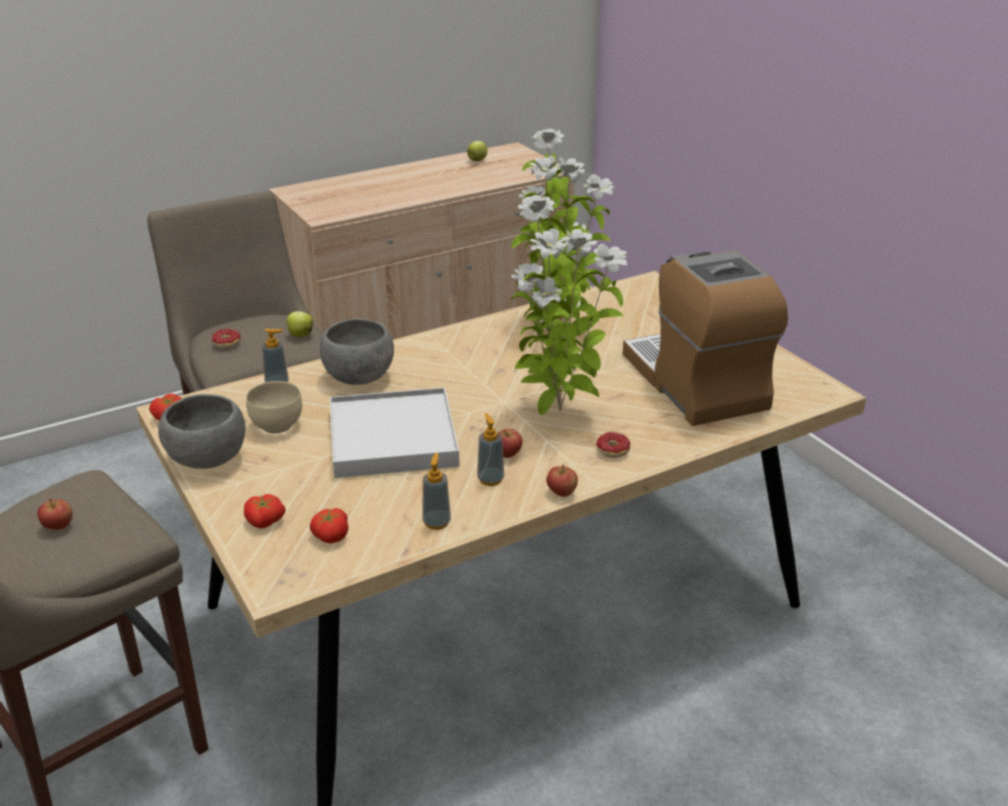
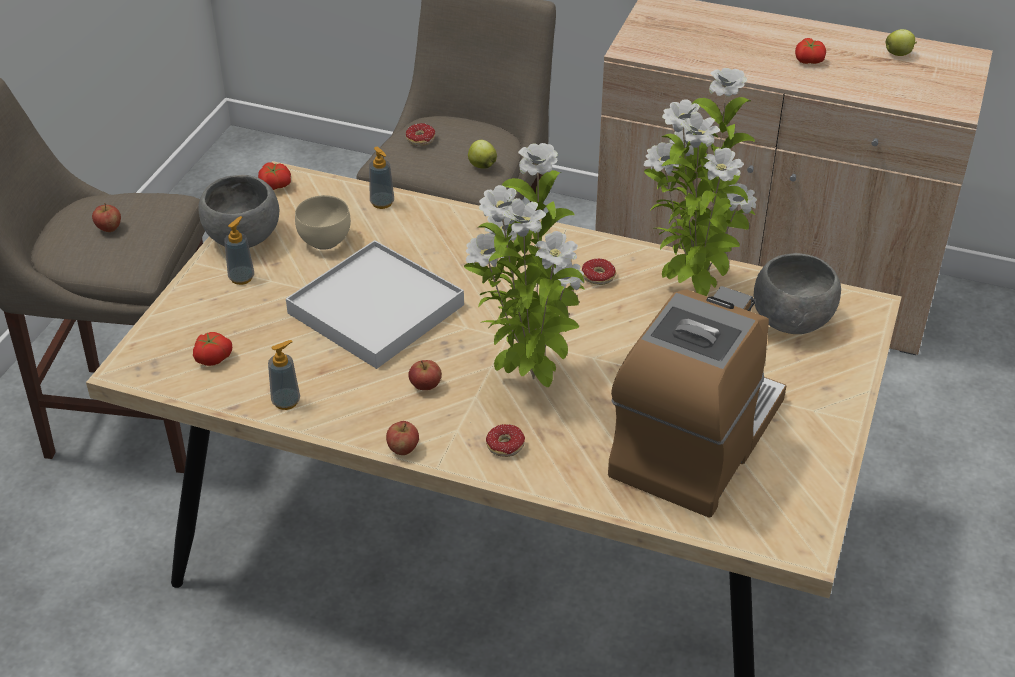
camera: 50 degrees right, 10 degrees up
(264, 522) = (197, 315): tomato -> tomato (808, 61)
(359, 377) = (445, 236): grey bowl -> grey bowl (792, 321)
(490, 479) = (377, 397): soap dispenser -> soap dispenser (241, 278)
(495, 347) = (594, 280): none -> donut

